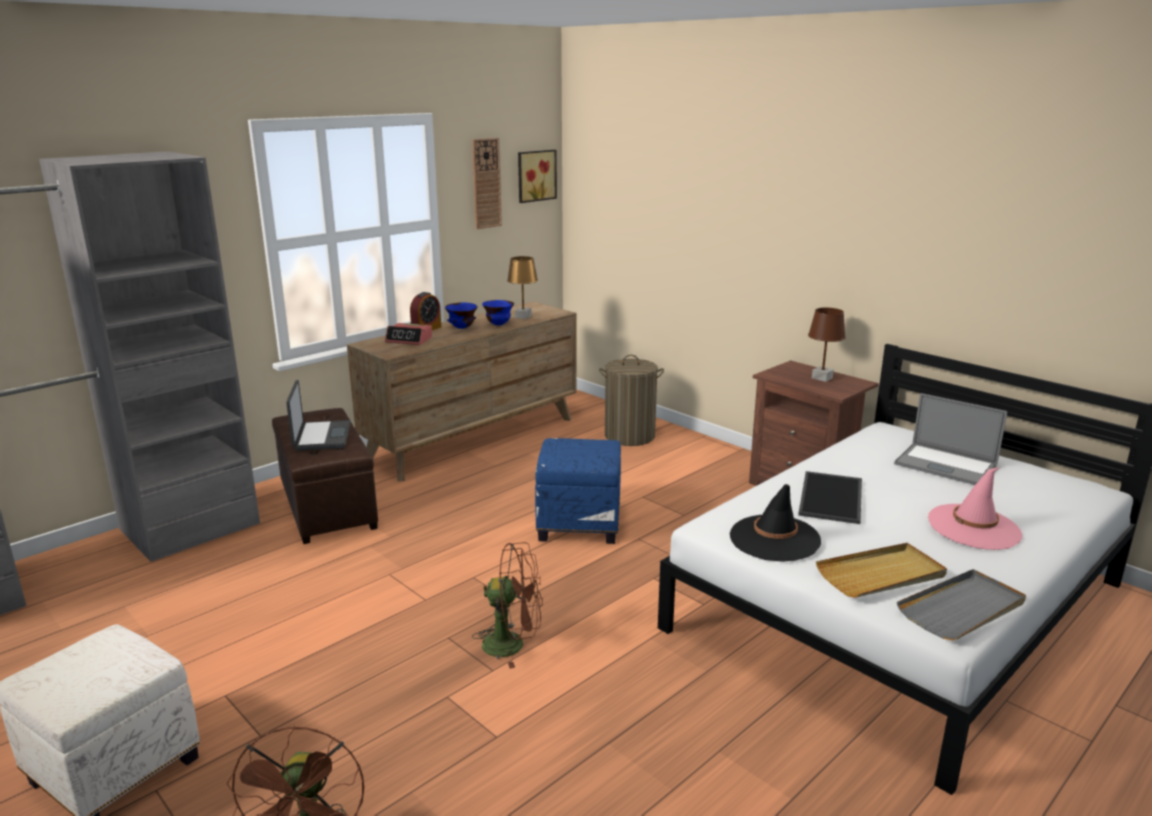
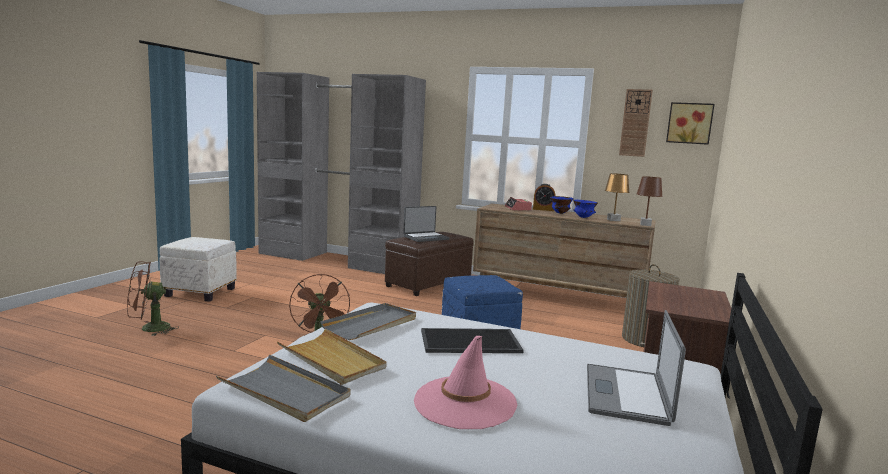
camera: 65 degrees right, 10 degrees down
(774, 538) = (371, 324): black hat -> grey tray
(822, 378) = (696, 302): brown table lamp -> brown table lamp (645, 225)

